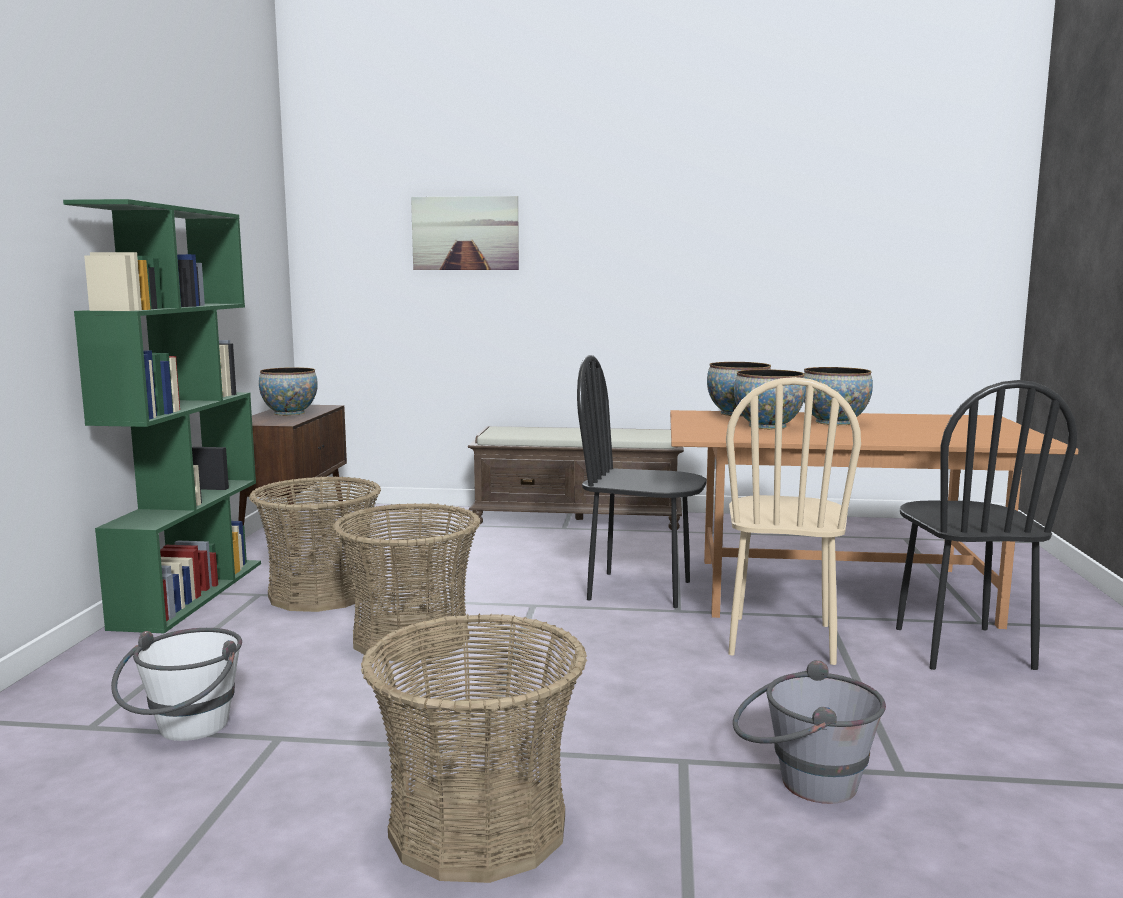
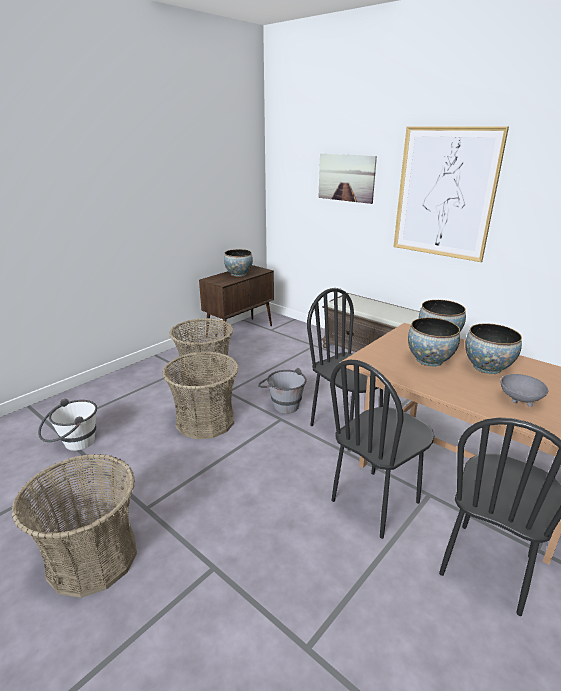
camera: 35 degrees right, 15 degrees up
(190, 593) = (162, 360): green bookcase -> none
(636, 243) = (445, 193): none -> picture
(781, 640) = (376, 502): beige chair -> black chair
(802, 782) = (248, 619): grey bucket -> grey bucket (282, 404)
(908, 433) = (519, 400): none -> grey bowl

